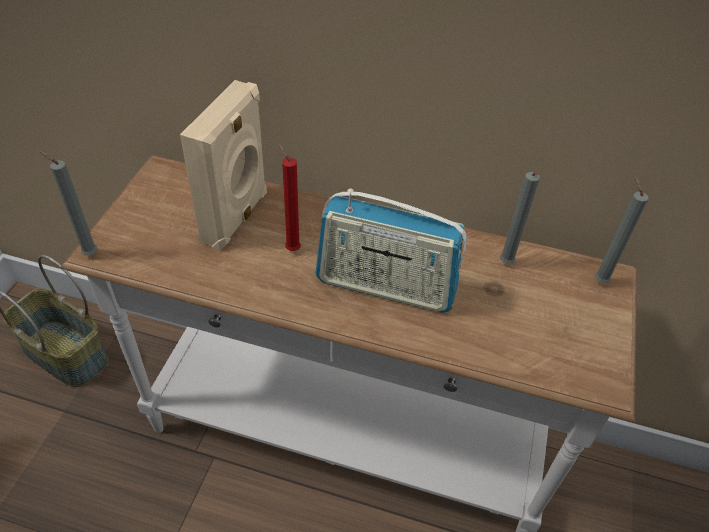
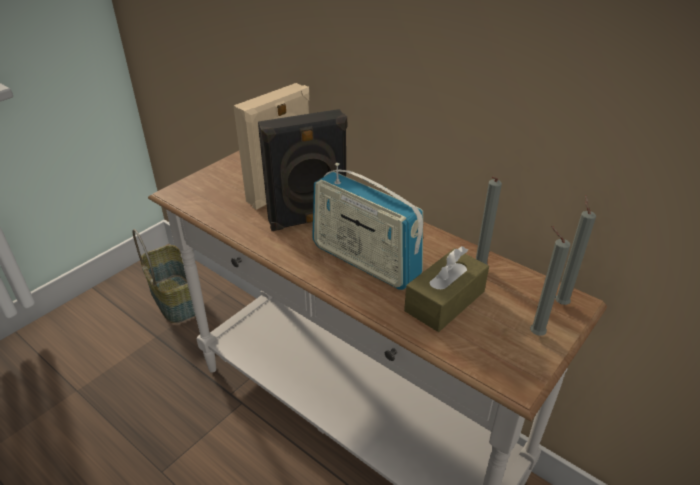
camera: 25 degrees right, 10 degrees down
(88, 254) = (168, 192): grey candle -> grey candle (534, 333)
(291, 248) = (308, 220): red candle -> black speaker
(493, 312) = (445, 301): none -> brown tissue box

